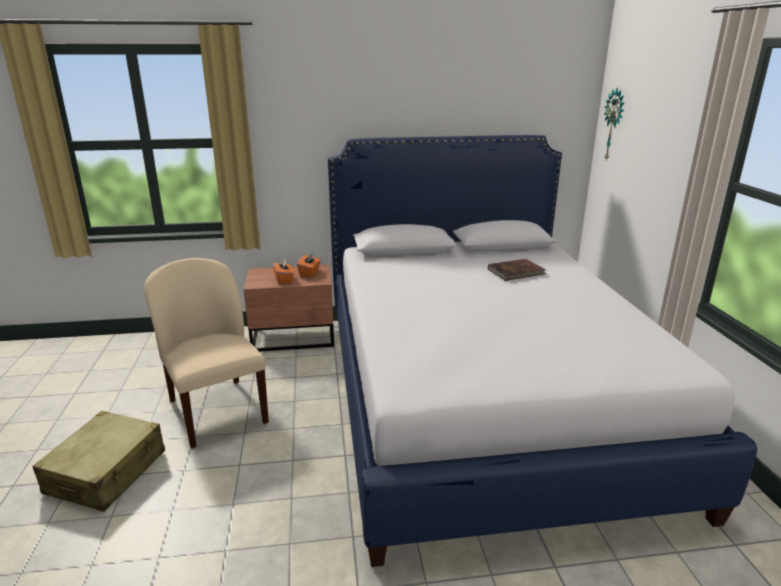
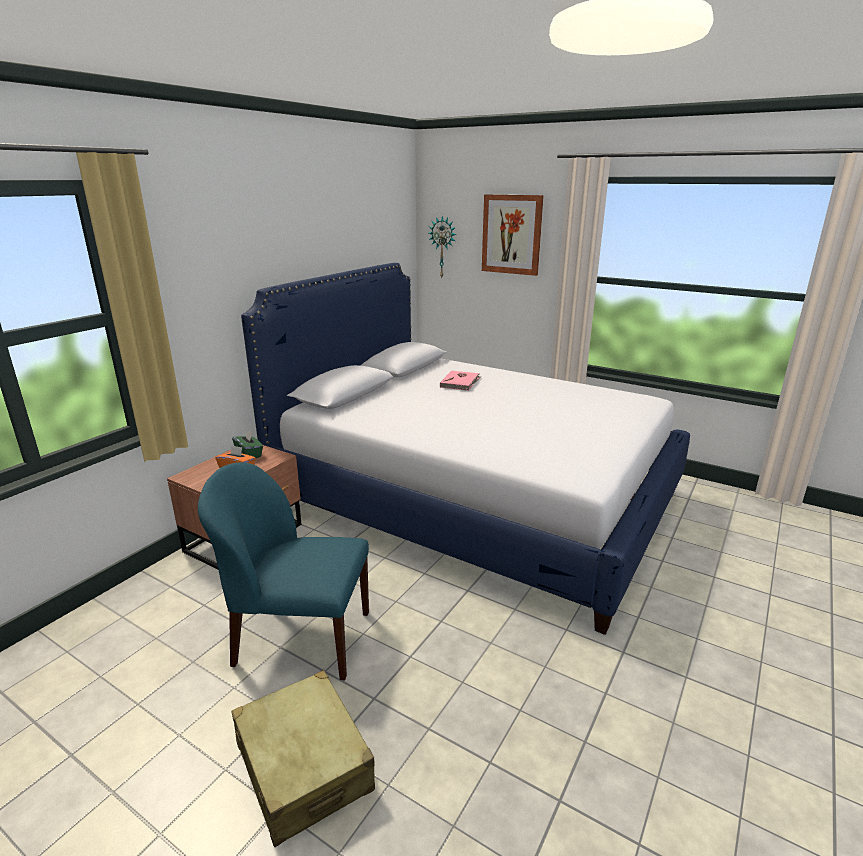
camera: 50 degrees left, 0 degrees up
(216, 410) = (300, 638): beige chair -> blue chair
(309, 273) = (249, 454): orange tissue box -> green tissue box
(516, 272) = (460, 382): brown book -> pink book
(669, 115) = (512, 234): none -> picture

